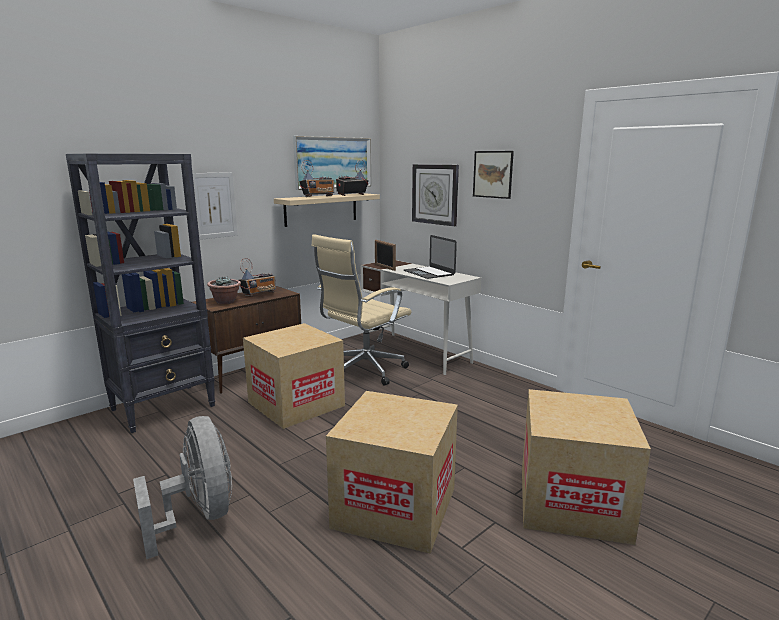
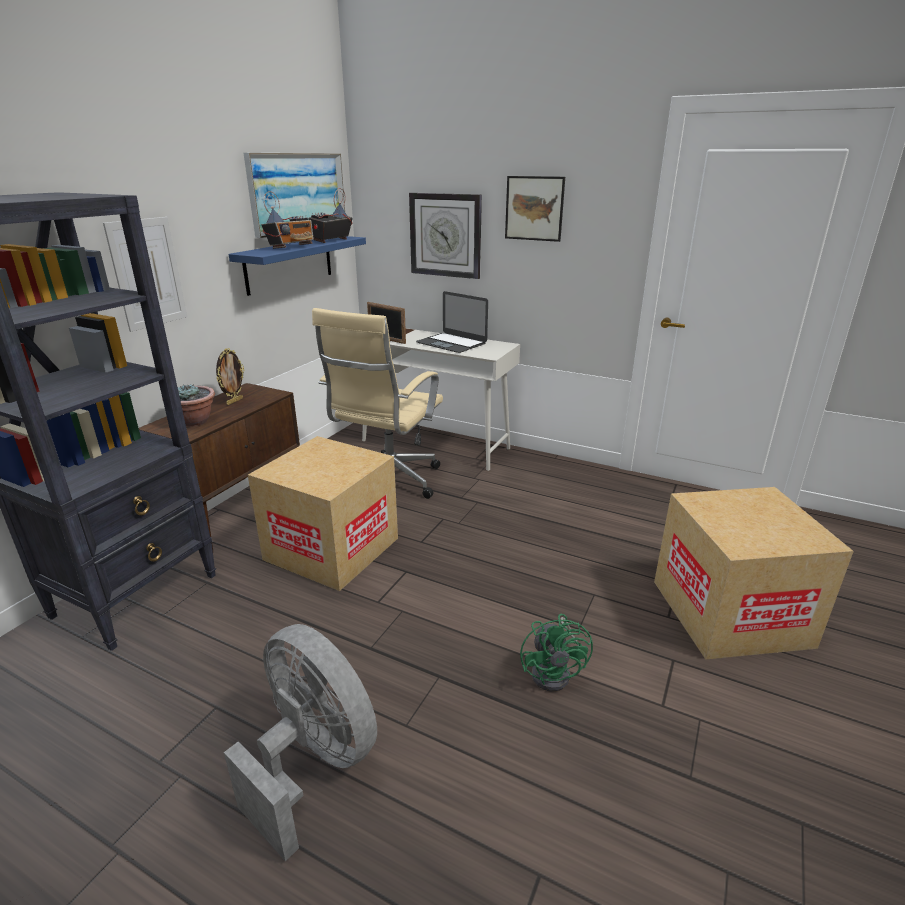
camera: 20 degrees left, 10 degrees up
(259, 294) = (234, 401): radio -> picture frame
(321, 209) = (289, 264): beige shelf -> blue shelf
(395, 507) = (555, 672): cardboard box -> green fan

